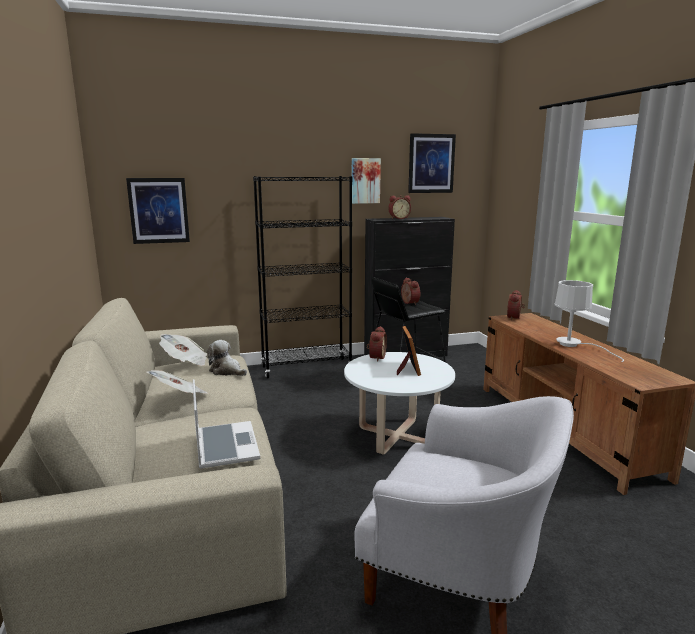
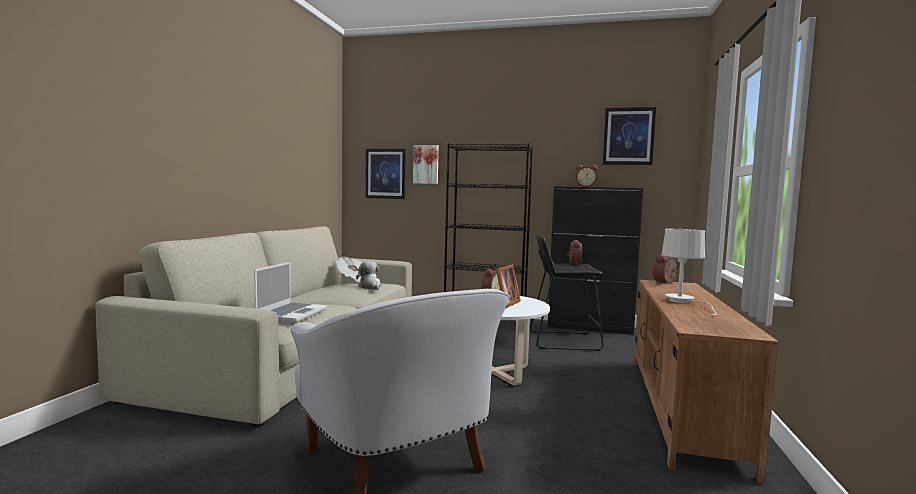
camera: 30 degrees right, 10 degrees down
(179, 396) = (317, 292): newspaper -> none
(365, 180) = (557, 152): picture -> picture (426, 164)

